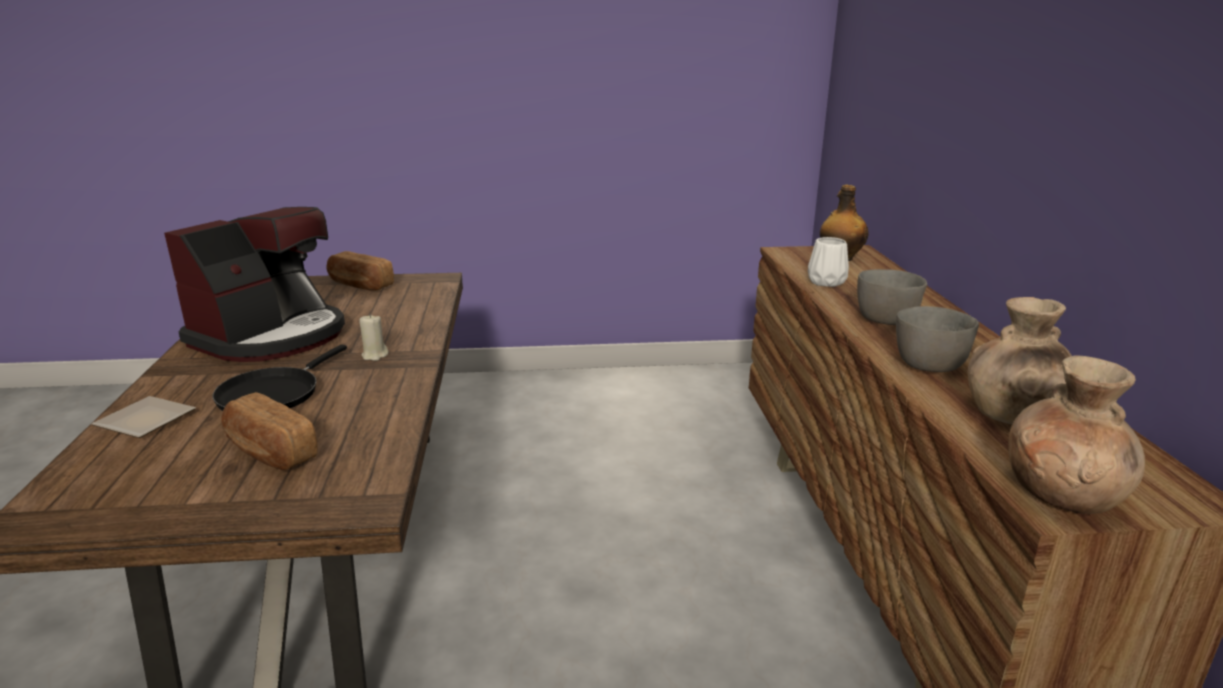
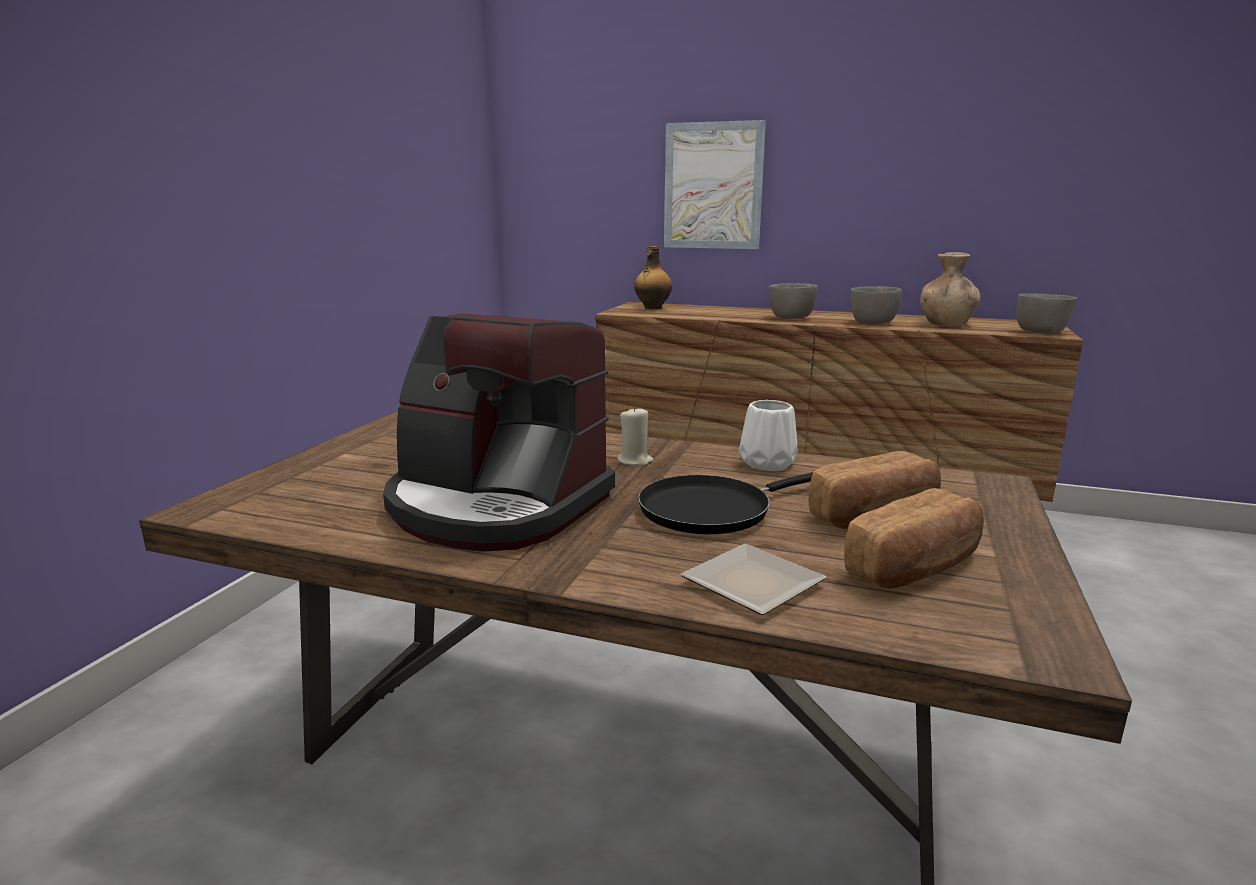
camera: 65 degrees left, 5 degrees down
(271, 336) = (496, 506): coffee machine -> coffee machine turned 150 degrees clockwise
(273, 394) = (712, 510): black frying pan -> black frying pan turned 105 degrees clockwise
(360, 285) = (352, 452): bread -> bread (915, 567)
(826, 282) = (702, 315): white vase -> white vase (769, 464)
(942, 122) = (713, 186): none -> picture
(1062, 495) = (1041, 332): brown vase -> grey bowl

